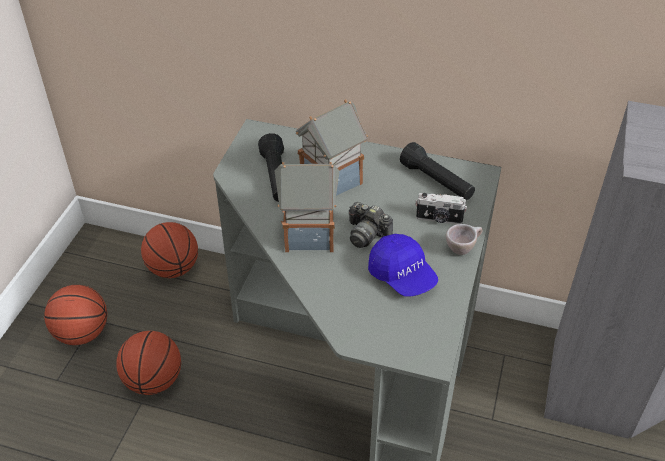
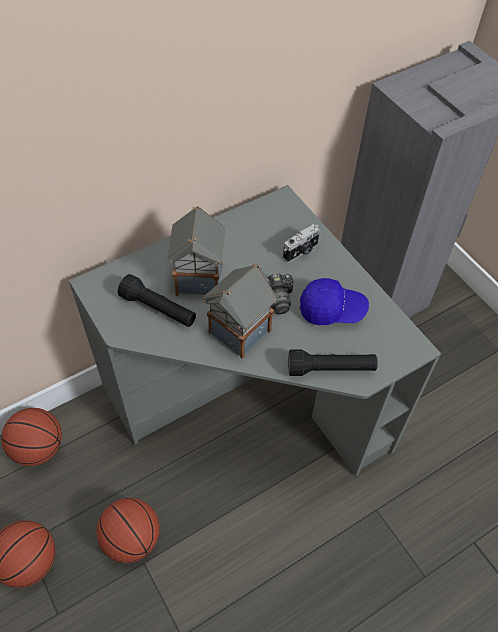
camera: 50 degrees left, 10 degrees up
(437, 182) = (266, 226): black flashlight -> black flashlight (331, 369)
(463, 248) = (339, 260): beige cup -> none

